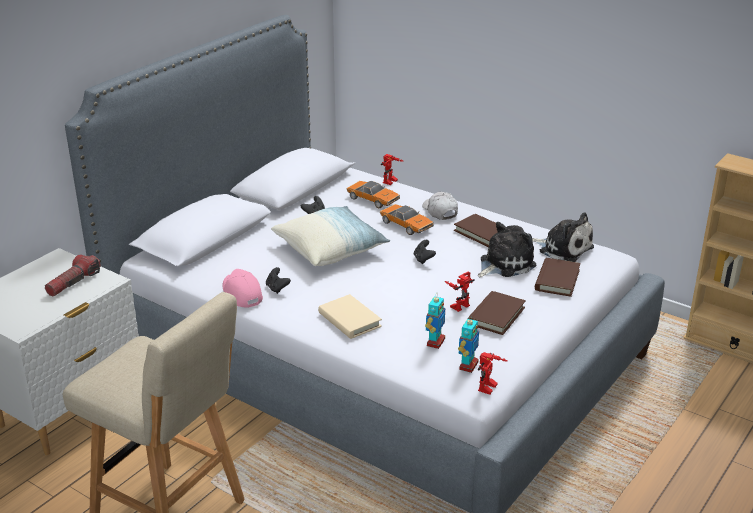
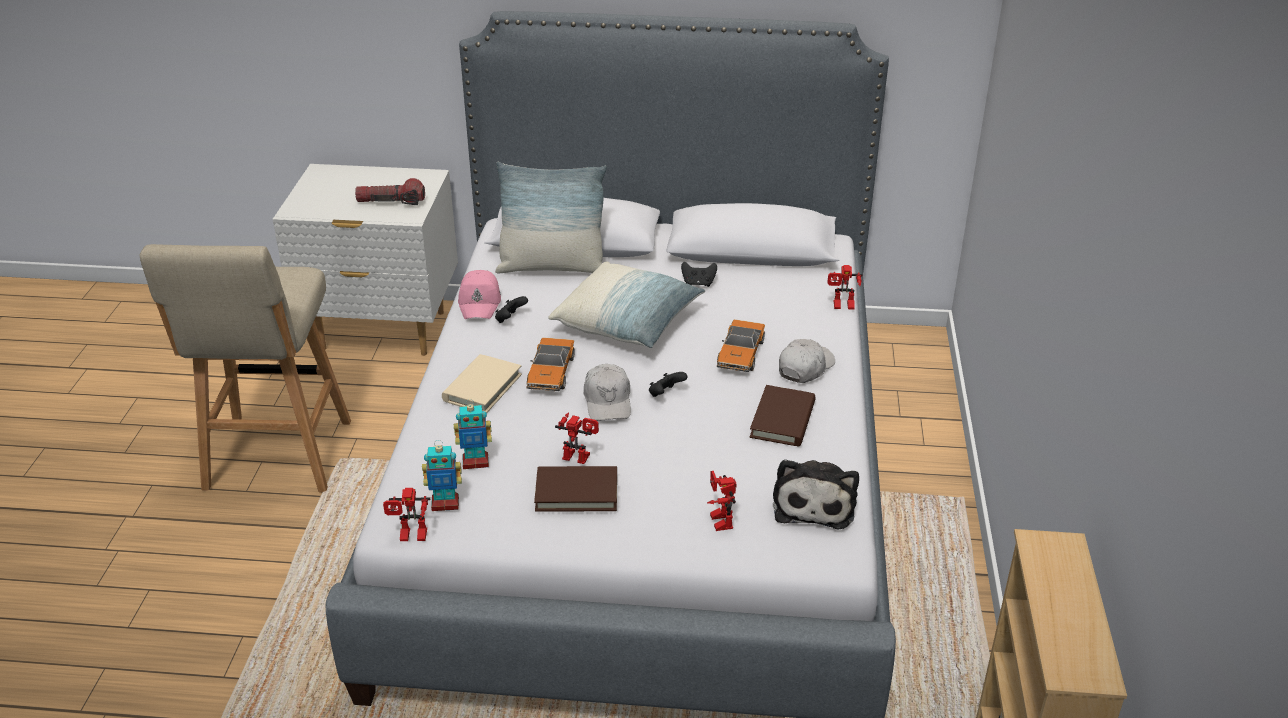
camera: 60 degrees right, 5 degrees up
(230, 256) = (552, 267): none -> pillow
(241, 294) = (480, 302): pink cap -> pink cap turned 150 degrees clockwise
(373, 199) = (779, 309): toy car -> toy car (551, 373)
(412, 279) = (608, 401): none -> white cap
(504, 264) = (719, 462): plush toy -> none
(557, 280) = (717, 520): brown book -> toy robot

